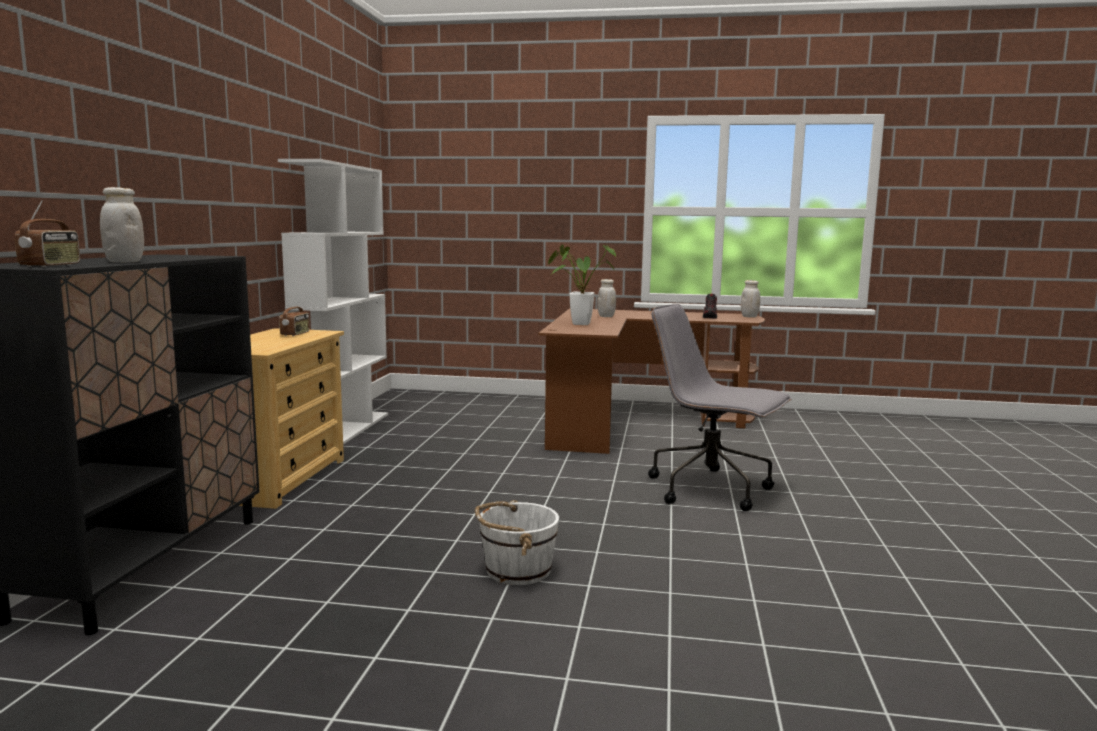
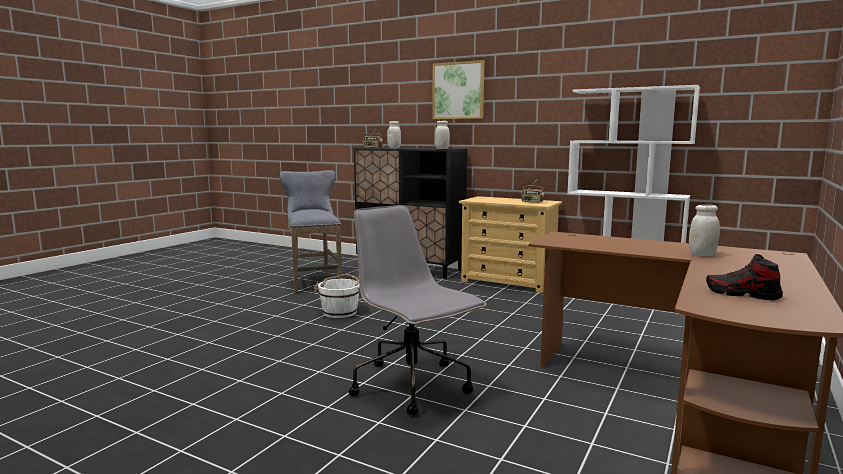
camera: 110 degrees right, 0 degrees up
(126, 122) = (458, 90): none -> picture
(284, 659) = (314, 282): none -> grey stool
(576, 324) = (618, 242): potted plant -> none
(711, 490) = (413, 386): grey office chair -> grey office chair turned 90 degrees counterclockwise
(749, 317) = (775, 319): white jar -> white jar (442, 149)

